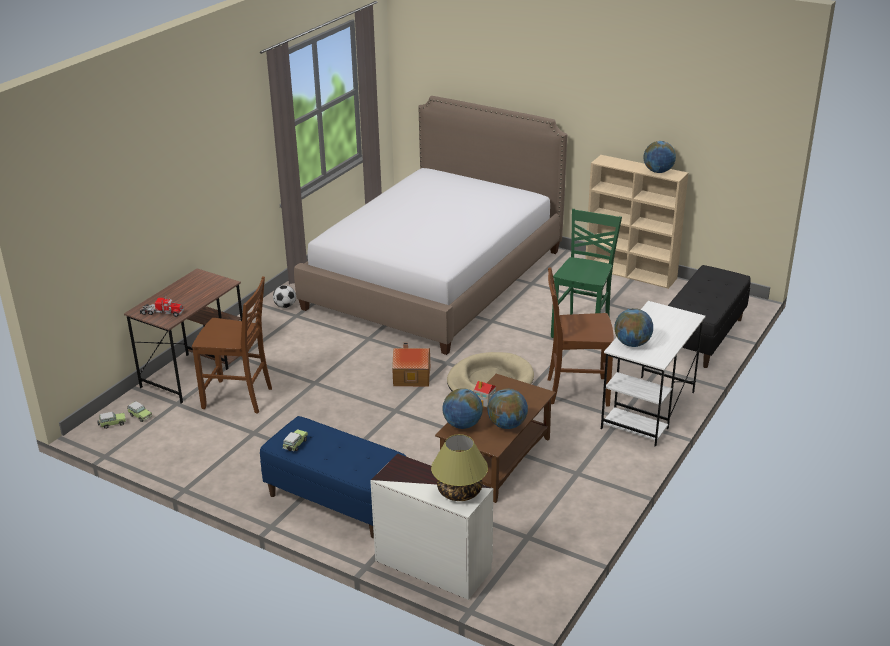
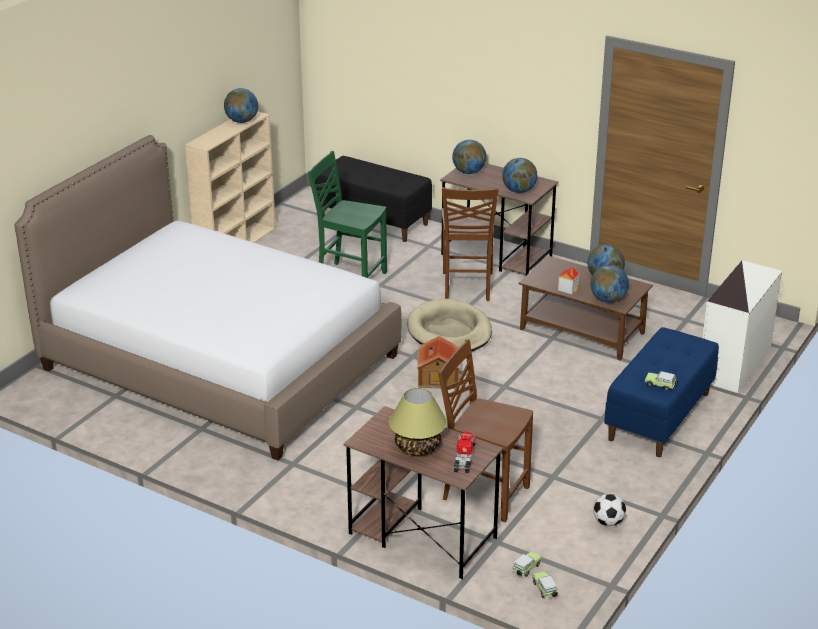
camera: 90 degrees left, 0 degrees up
(239, 398) = (484, 493): brown chair -> brown chair turned 75 degrees counterclockwise
(285, 306) = (266, 474): football -> football (608, 522)
(459, 492) = (752, 273): table lamp -> table lamp (418, 447)
(648, 410) = (497, 256): white desk -> brown desk
(670, 315) = (469, 172): none -> globe

